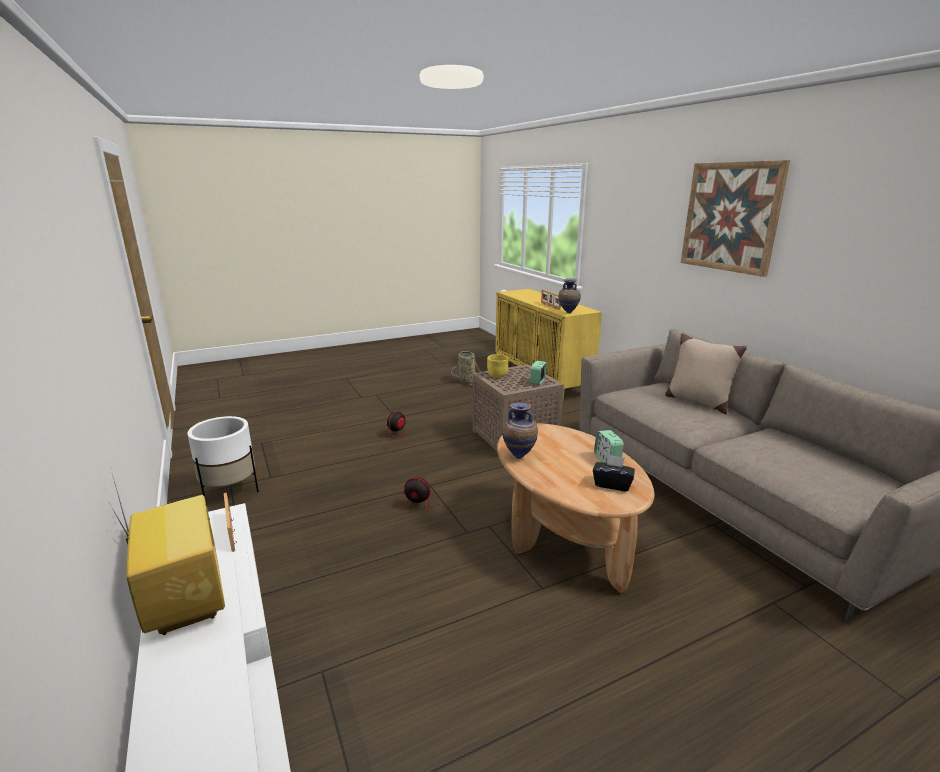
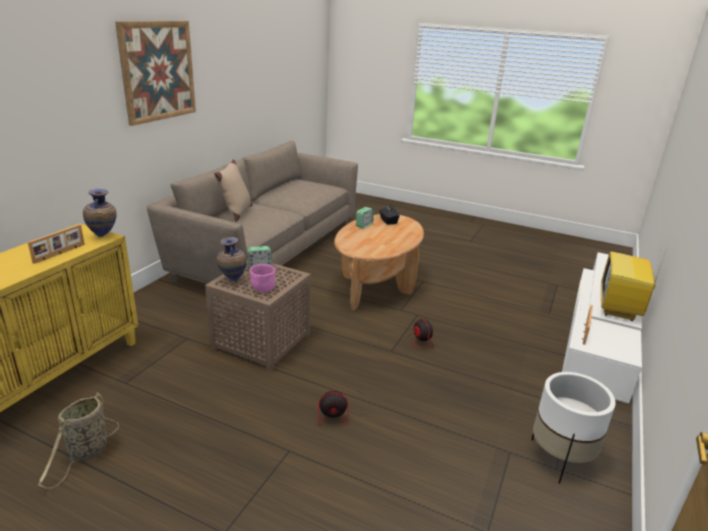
camera: 130 degrees left, 5 degrees up
(497, 375) = (263, 289): yellow bowl -> pink bowl
(519, 456) = (398, 245): vase -> vase (232, 280)

